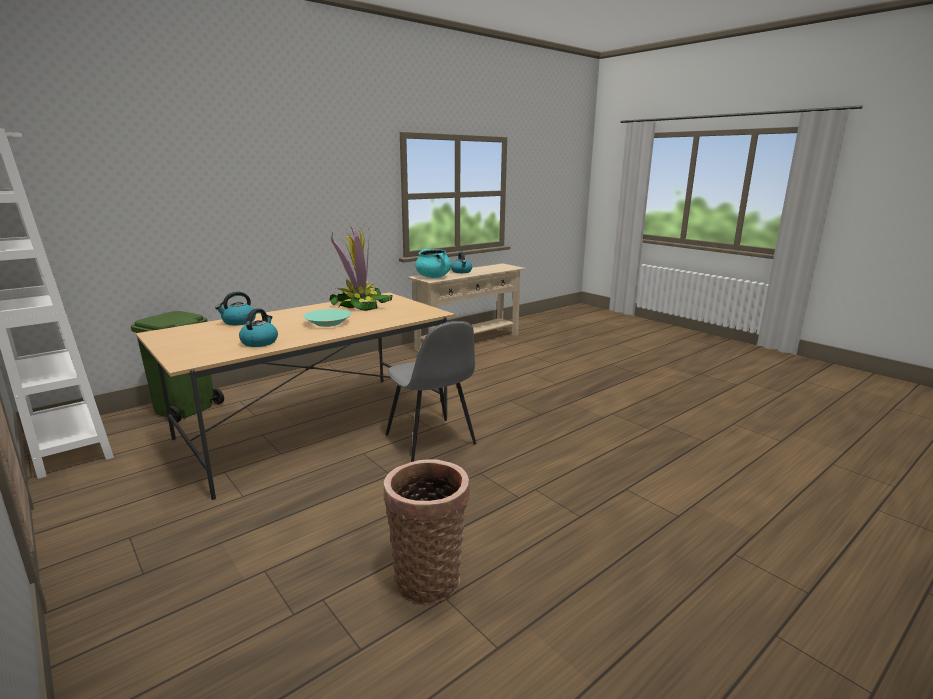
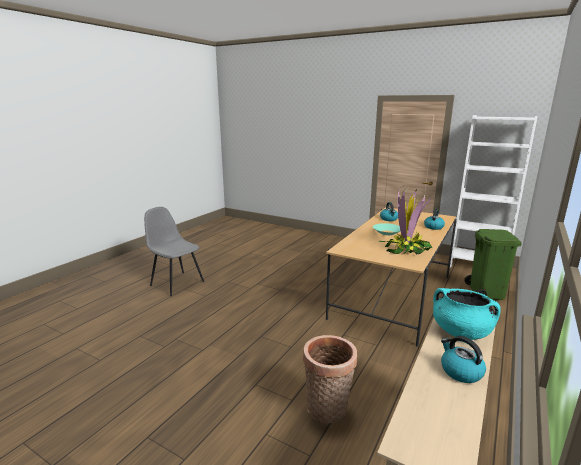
camera: 160 degrees right, 0 degrees up
(428, 577) = (277, 259): basket -> basket (327, 410)
(431, 440) = (319, 301): grey chair -> grey chair (176, 283)

